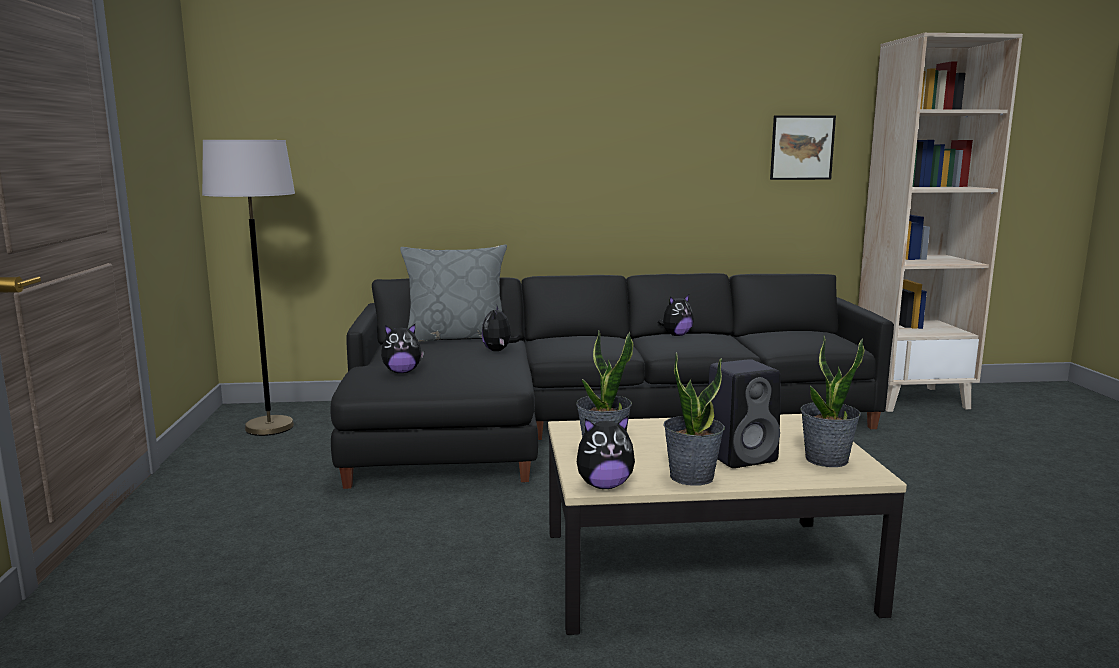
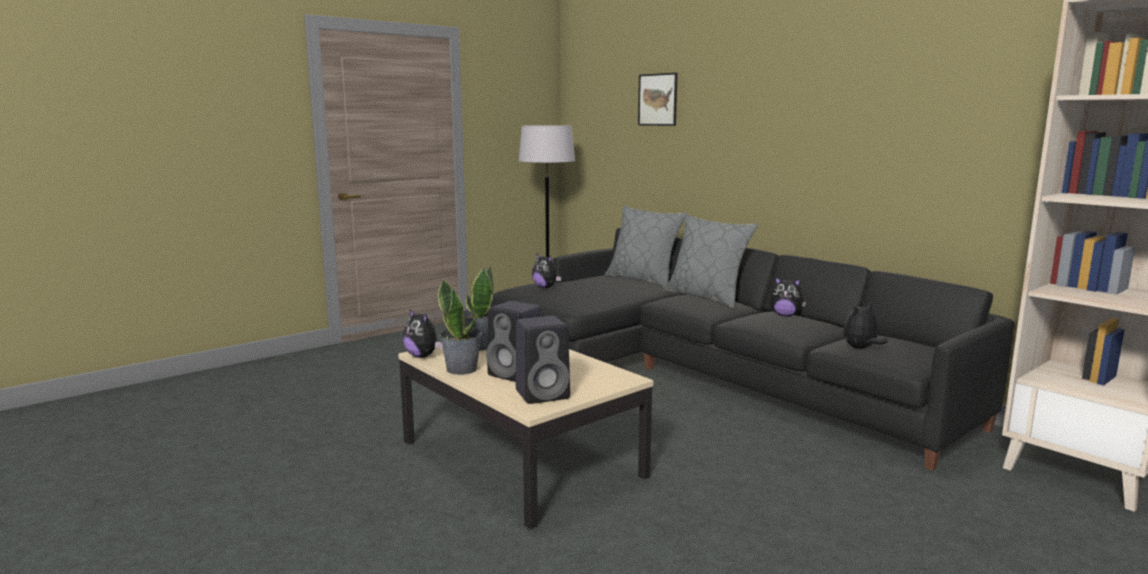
camera: 55 degrees right, 0 degrees up
(499, 351) = (634, 292): plush toy -> plush toy (861, 348)
(572, 338) = (707, 297): none -> grey pillow
(802, 147) = (991, 139): picture -> picture (657, 99)
(826, 459) = (544, 394): potted plant -> black speaker

